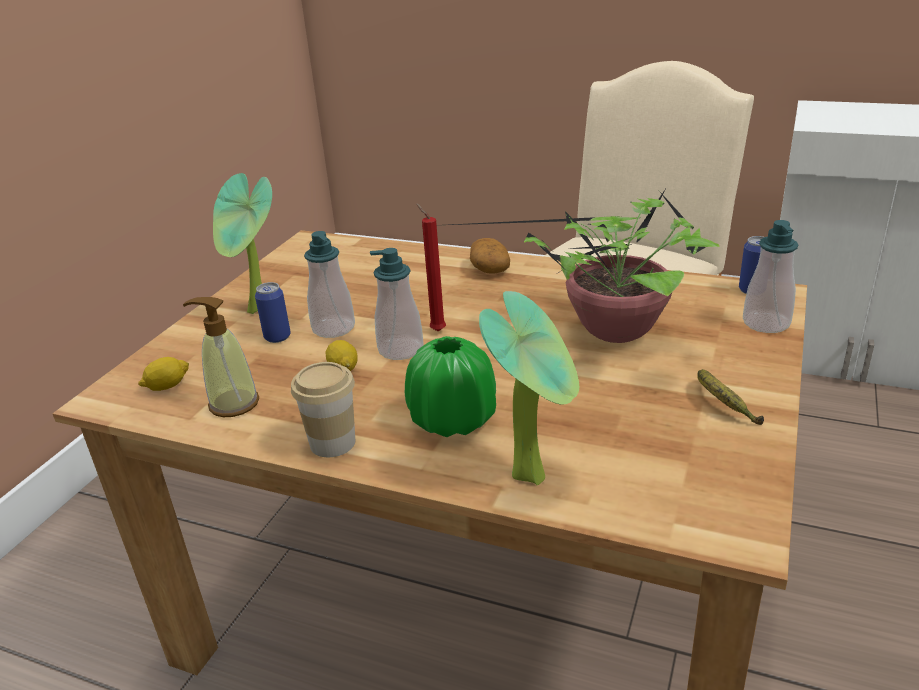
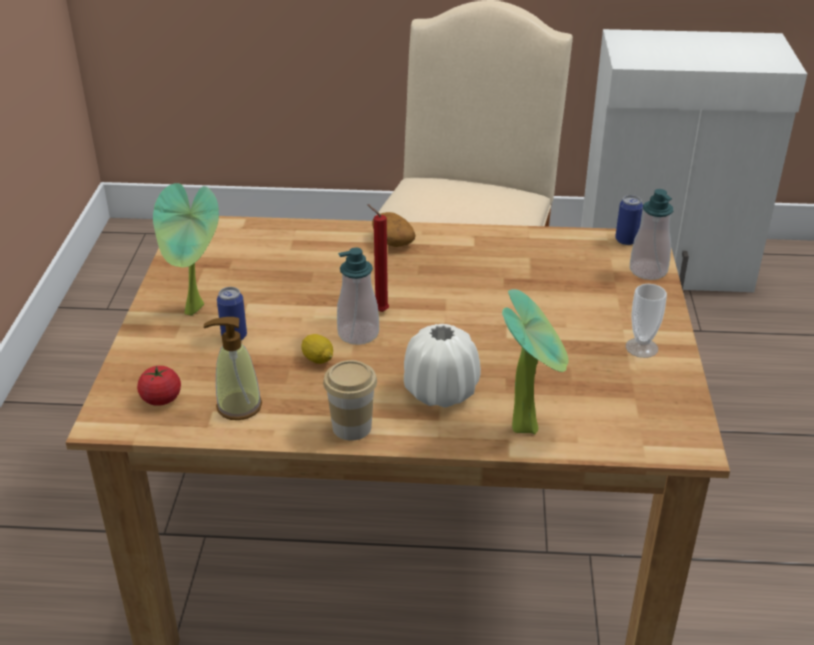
camera: 20 degrees left, 5 degrees up
(167, 386) = (161, 399): lemon -> tomato
(333, 328) = (282, 320): soap dispenser -> none
(452, 419) = (440, 391): green vase -> white vase
(609, 330) = (527, 293): potted plant -> none
(722, 405) = (641, 348): banana -> cup

